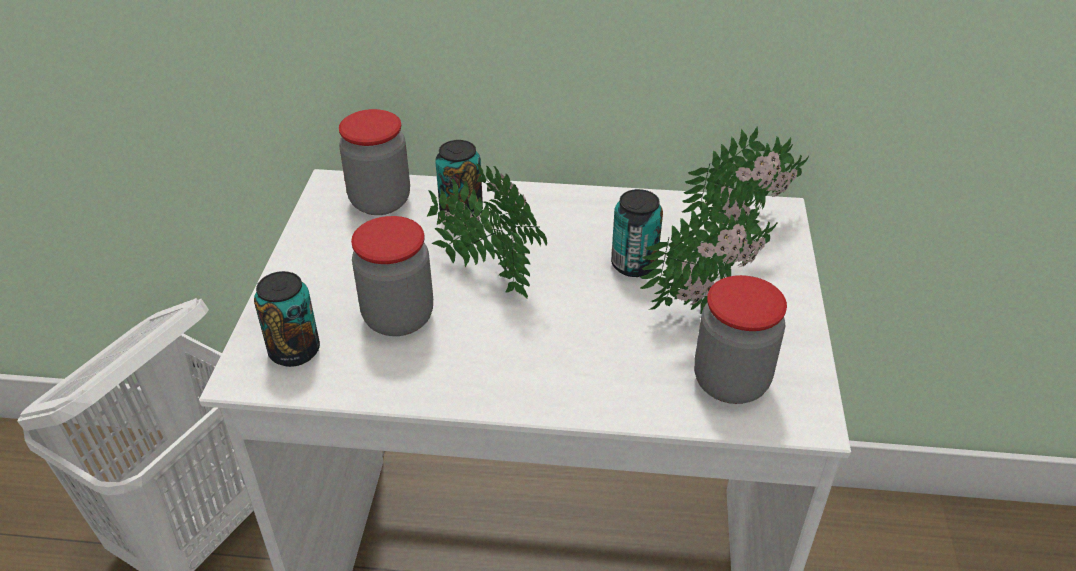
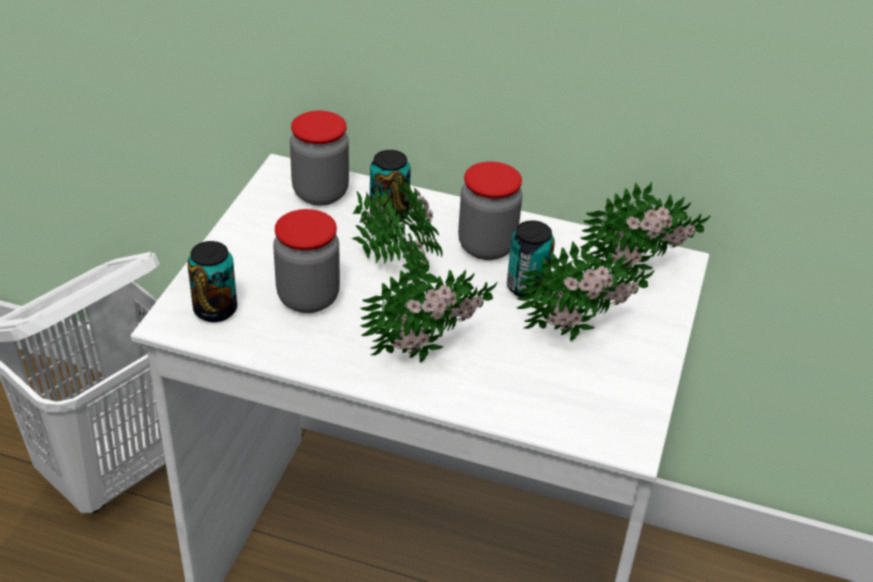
camera: 10 degrees right, 0 degrees up
(555, 355) = (431, 352): none -> potted plant
(730, 382) = (574, 402): jar -> jar (486, 246)

